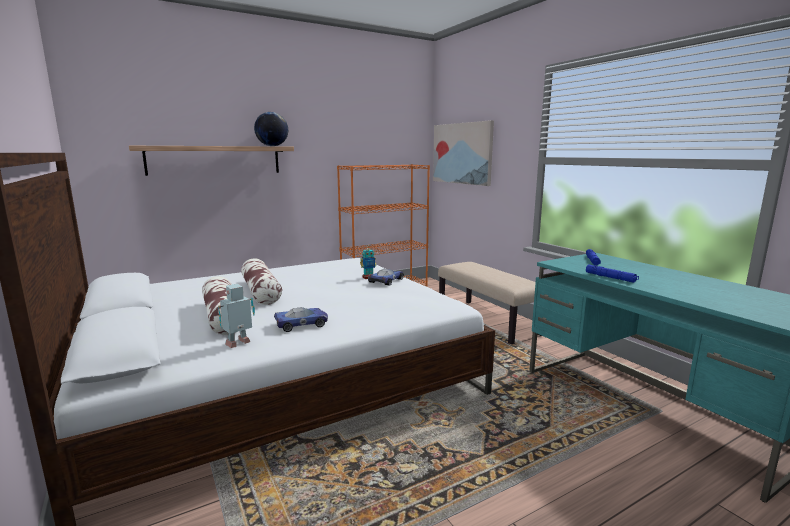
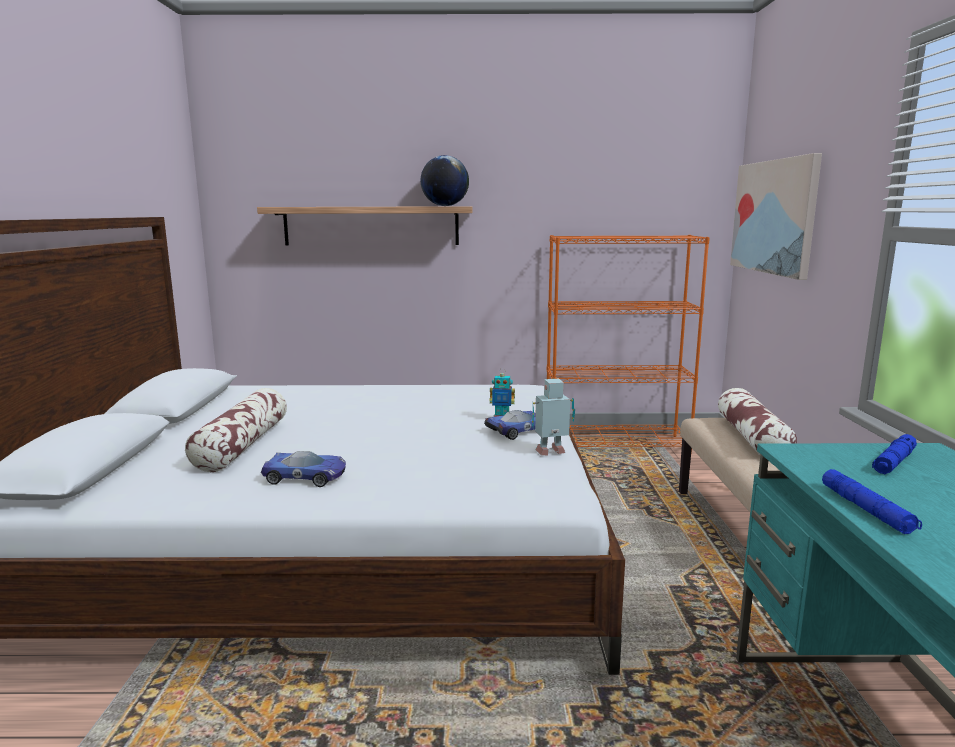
camera: 30 degrees right, 0 degrees up
(239, 344) = (200, 488): toy robot -> toy robot (552, 453)
(260, 291) = (333, 417): pillow -> pillow (751, 437)

